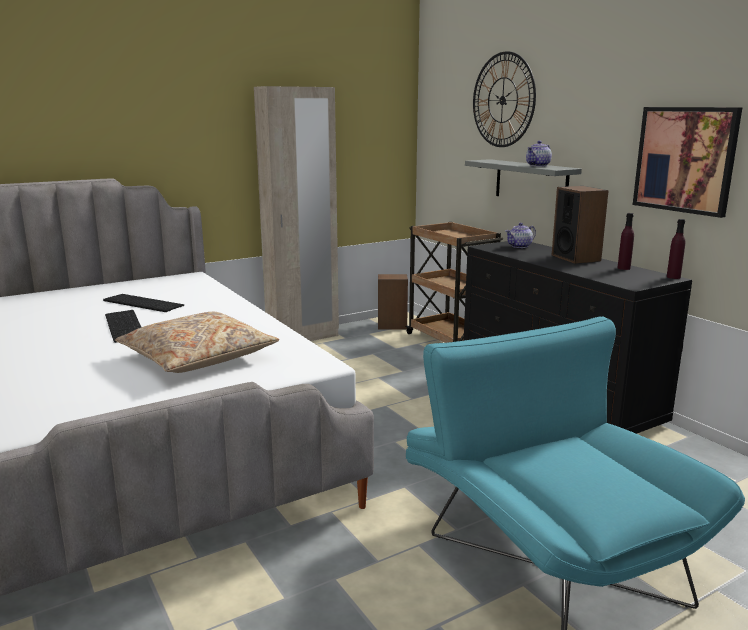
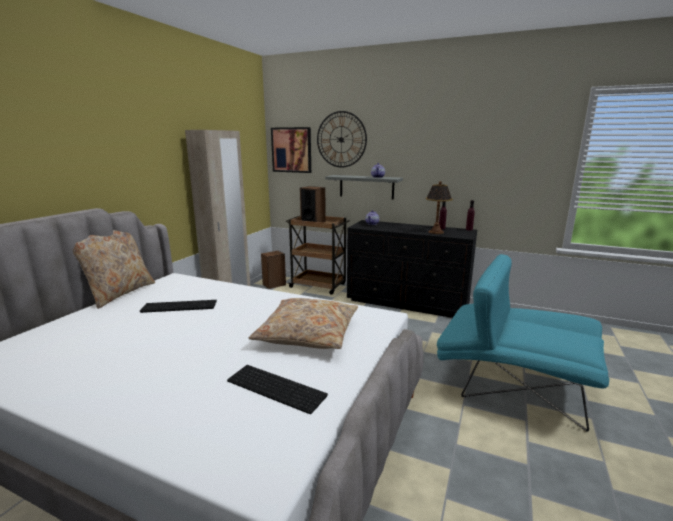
camera: 35 degrees left, 0 degrees up
(120, 280) = (119, 293): none -> beige pillow
(126, 326) = (205, 326): keyboard -> keyboard (278, 387)
(576, 258) = (411, 226): speaker -> speaker (313, 222)
(596, 271) = (436, 232): none -> table lamp
(685, 159) = (468, 170): picture -> picture (291, 150)

